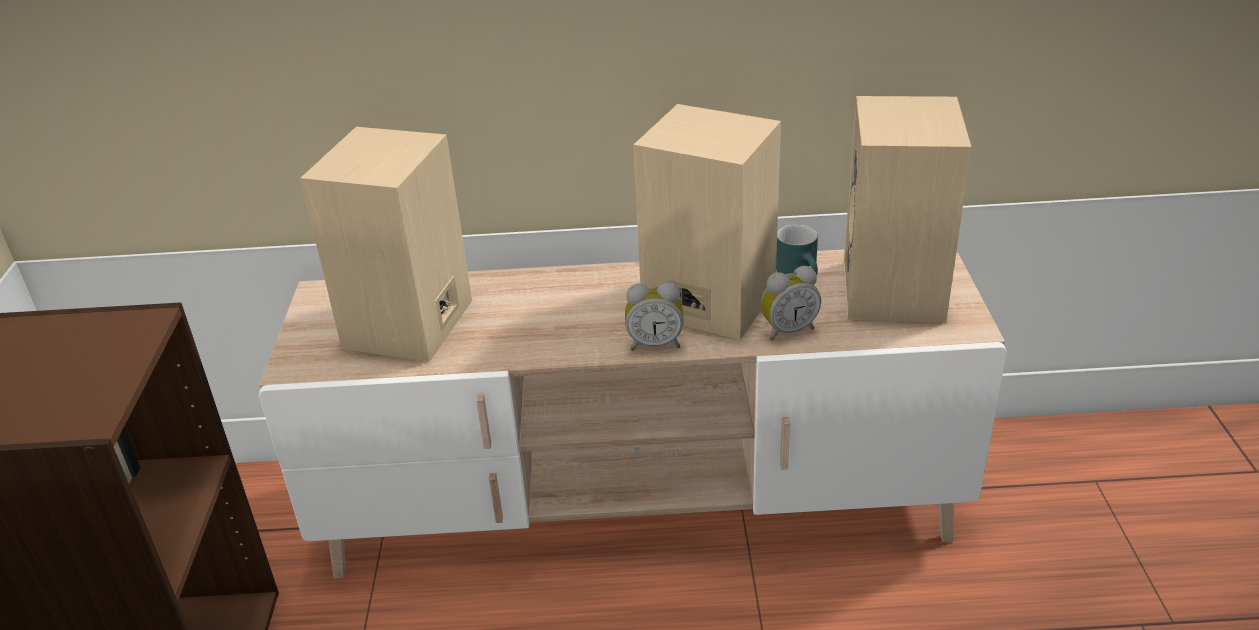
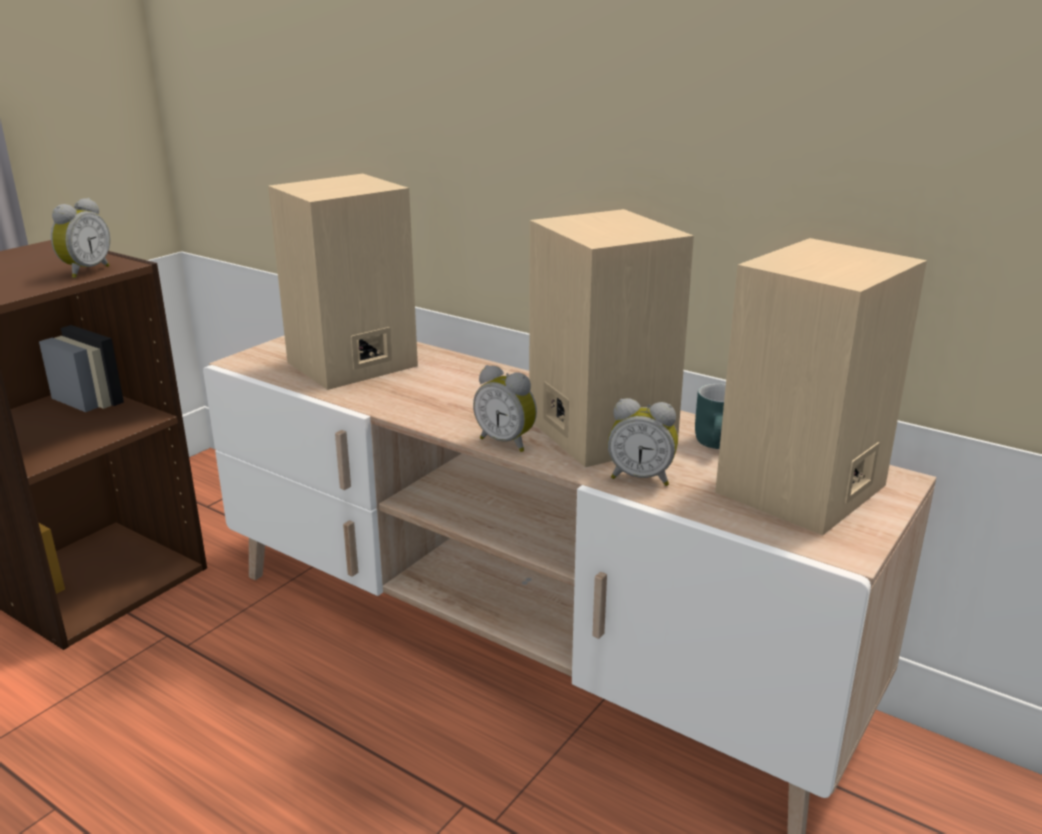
camera: 35 degrees right, 10 degrees down
(122, 346) = (84, 271): none -> alarm clock

